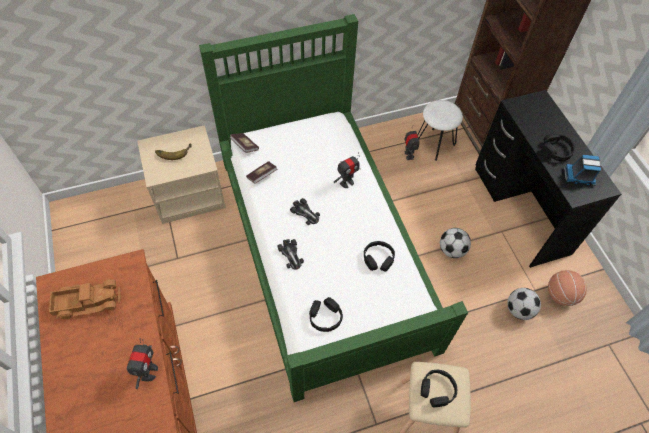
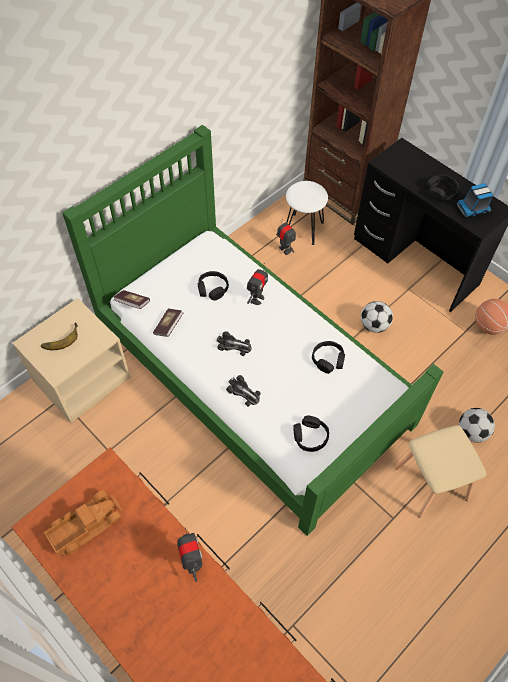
camera: 25 degrees left, 0 degrees up
(437, 390) = (445, 456): black headphones -> black headphones (212, 289)
(519, 310) = (461, 355): football -> football (472, 432)

